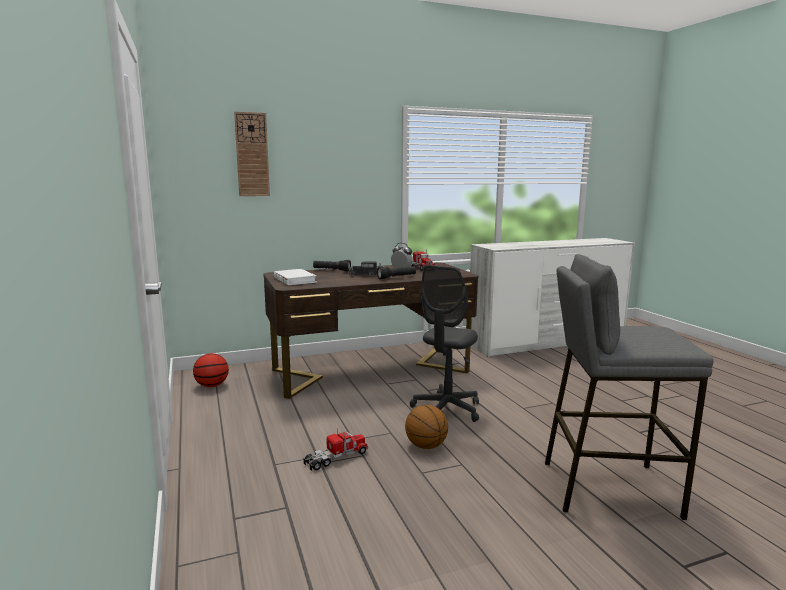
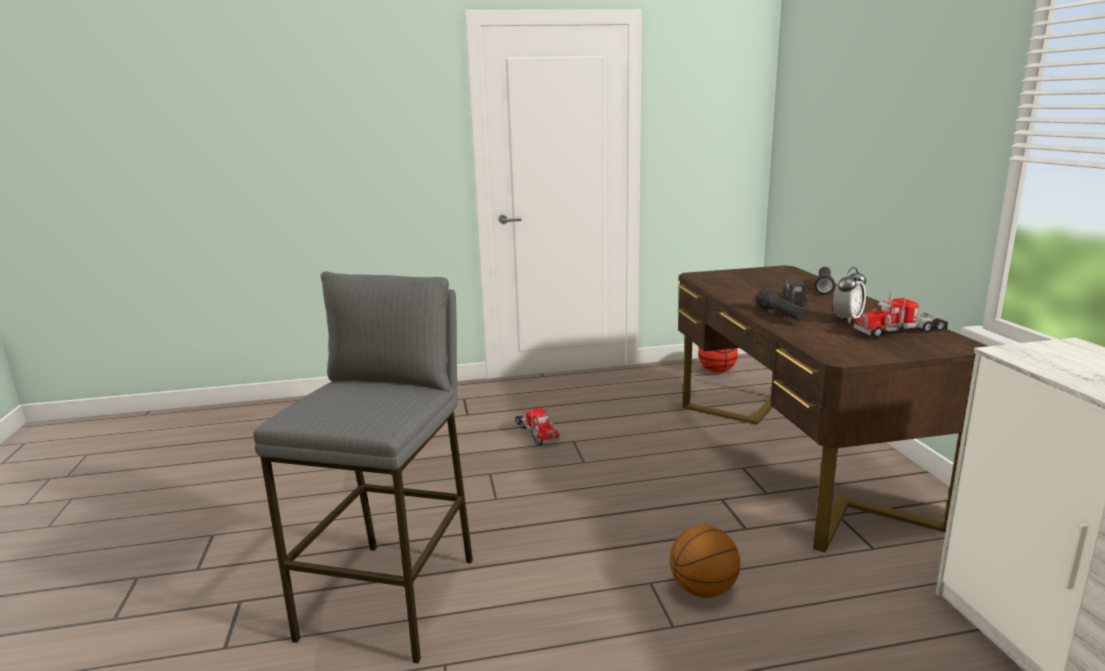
camera: 100 degrees right, 5 degrees up
(252, 154) = (836, 99): wall clock -> none
(294, 280) = (742, 276): white book -> none
(426, 446) = (545, 481): basketball -> basketball (703, 590)
(446, 410) = (646, 506): grey office chair -> none

